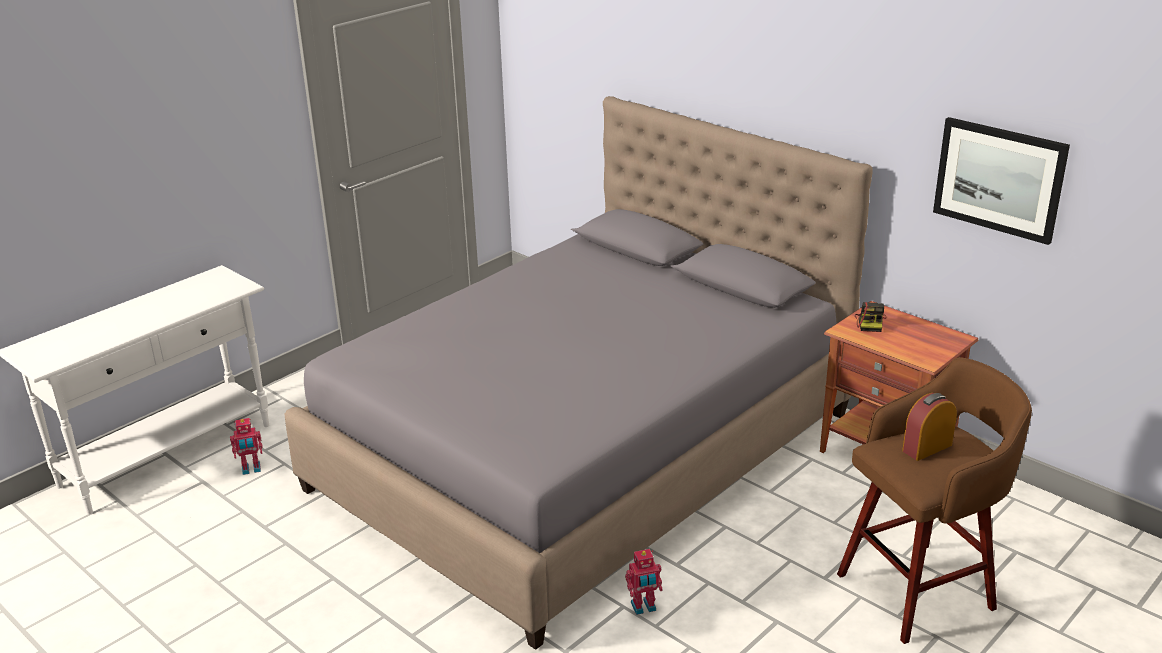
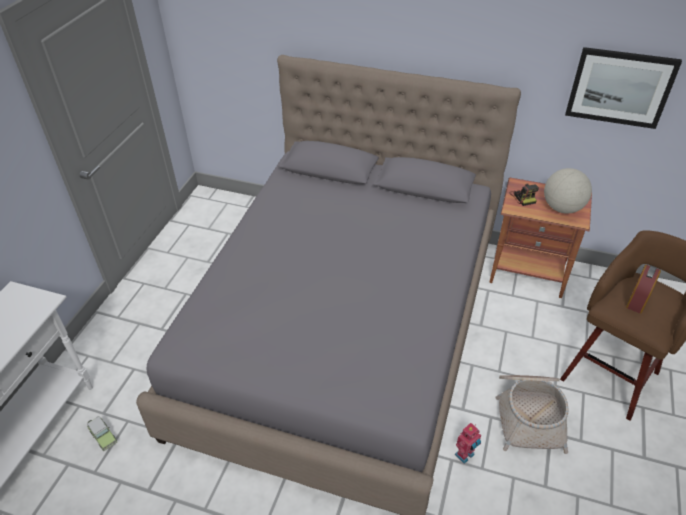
camera: 25 degrees left, 15 degrees up
(251, 469) = (103, 436): toy robot -> toy car
(762, 595) = (528, 414): none -> basket
(915, 344) = (562, 208): none -> globe

